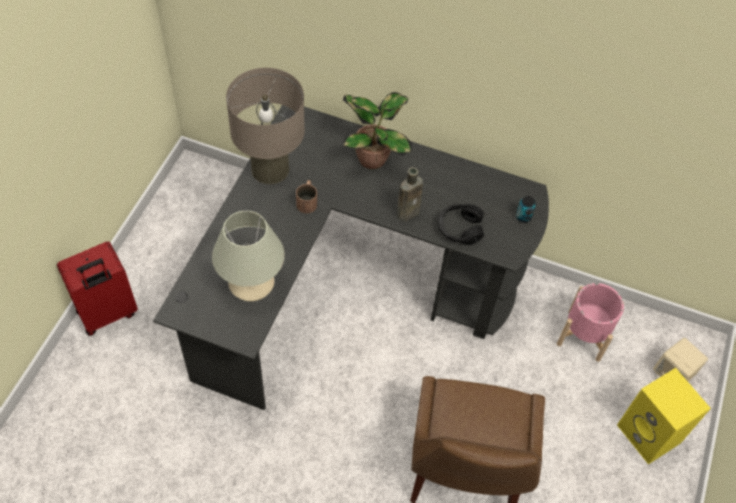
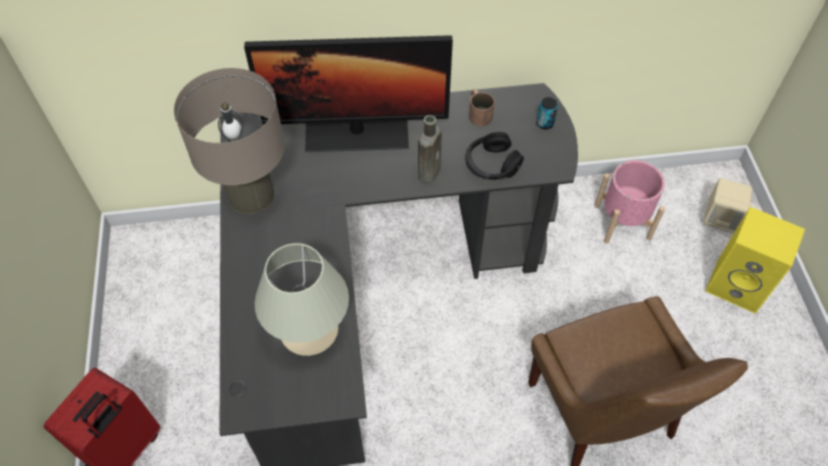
camera: 25 degrees left, 0 degrees up
(307, 200) = (314, 209): brown mug -> brown mug (478, 113)
(374, 158) = (357, 132): potted plant -> monitor

